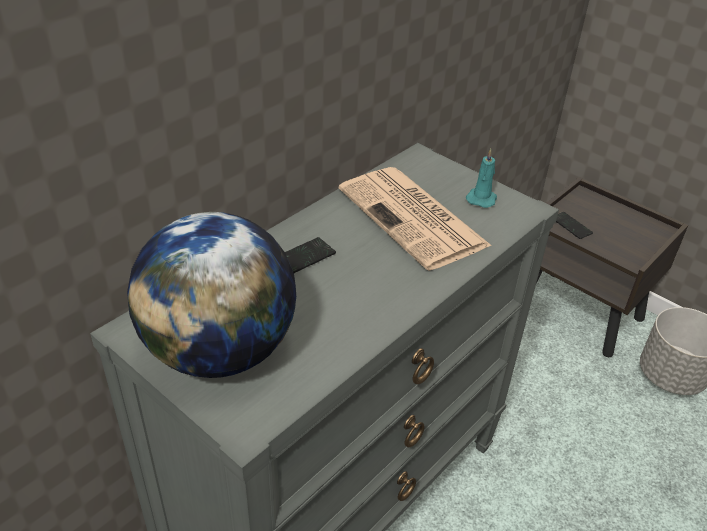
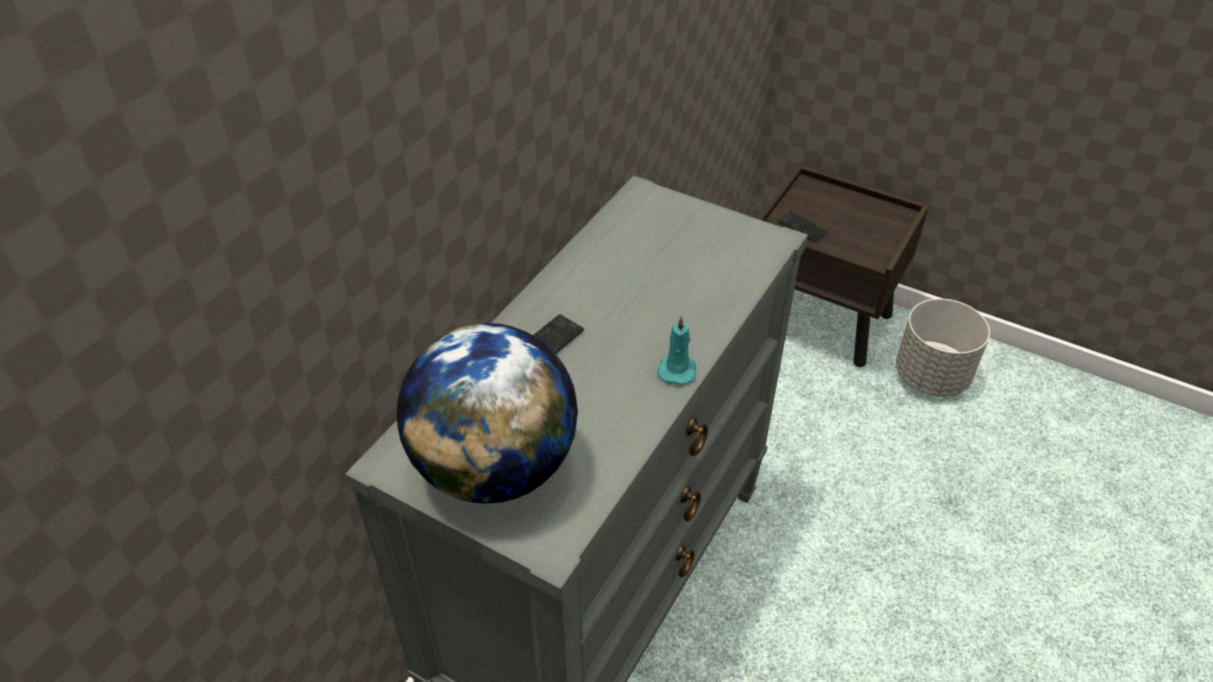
camera: 10 degrees left, 5 degrees up
(414, 218) = (656, 272): newspaper -> none
(481, 198) = (723, 235): turquoise candle -> turquoise candle (677, 369)

